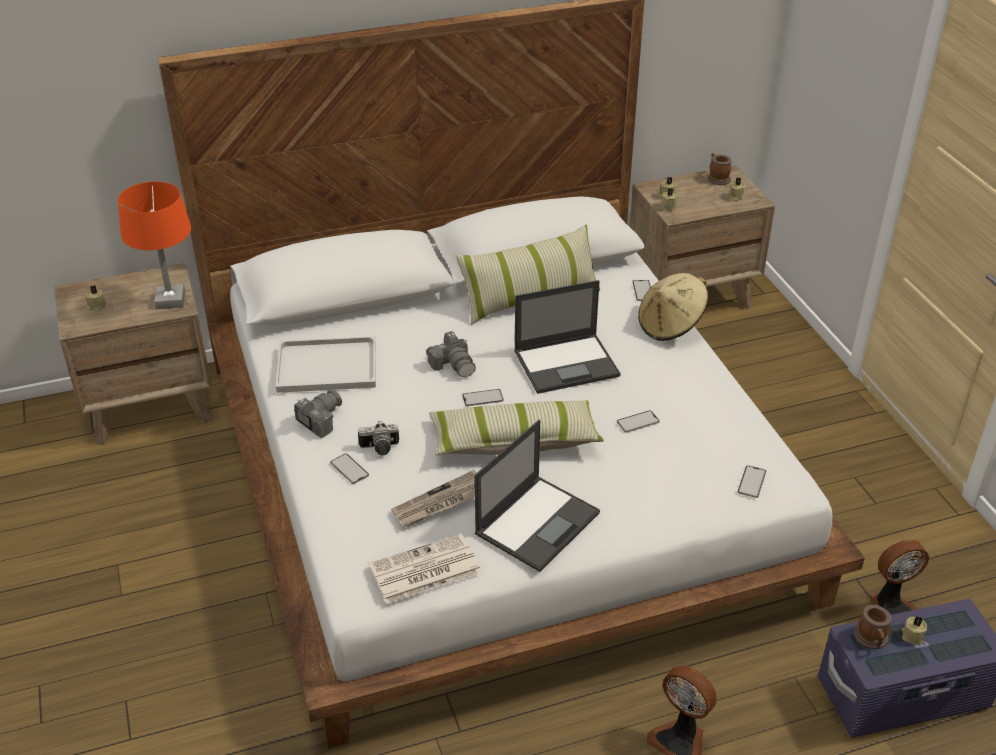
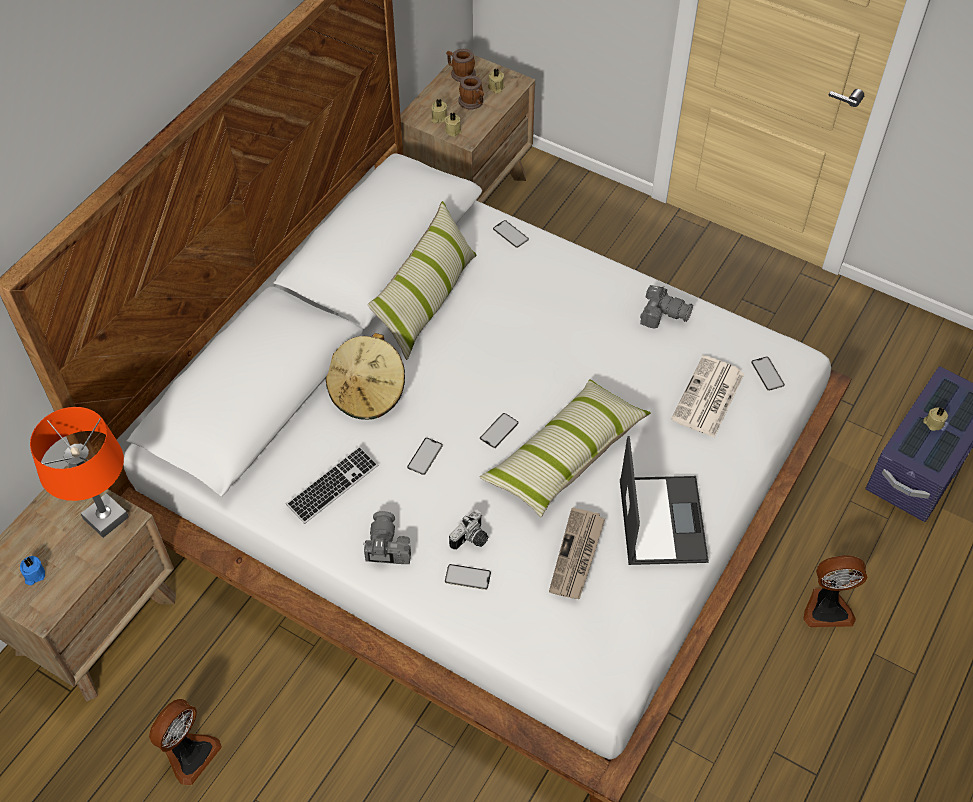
camera: 40 degrees left, 15 degrees up
(96, 306) = (34, 575): beige candle -> blue candle
(329, 365) = (333, 486): white tray -> keyboard
(424, 570) = (628, 626): newspaper -> newspaper (708, 398)
(453, 365) = (439, 412): camera -> camera (662, 314)
(567, 363) = (529, 350): laptop -> none
(638, 422) = (637, 372): phone -> phone (425, 456)
(671, 325) = (568, 258): beige hat -> beige hat (367, 393)
(871, 640) = (914, 444): mug -> mug (473, 103)
(890, 609) = (859, 400): fan -> fan (189, 753)

